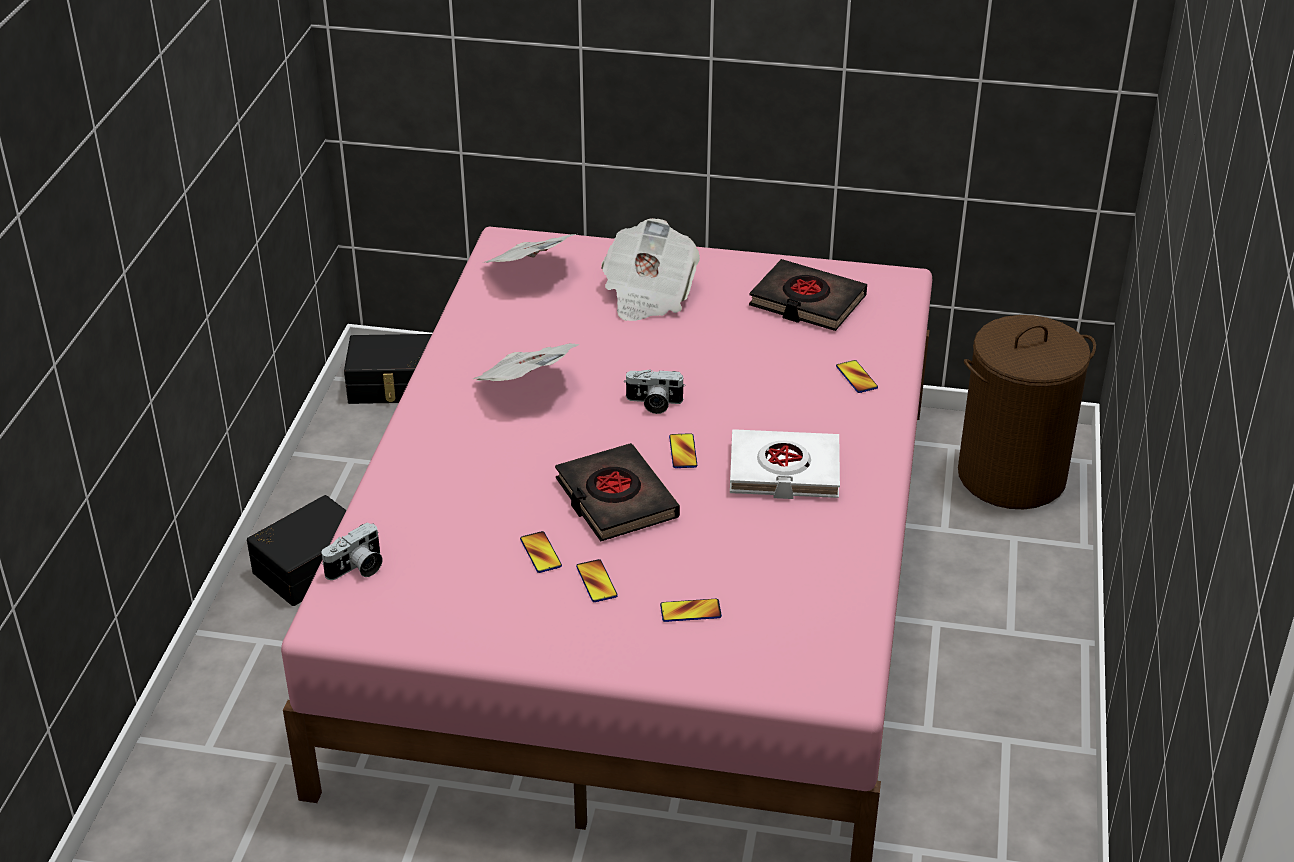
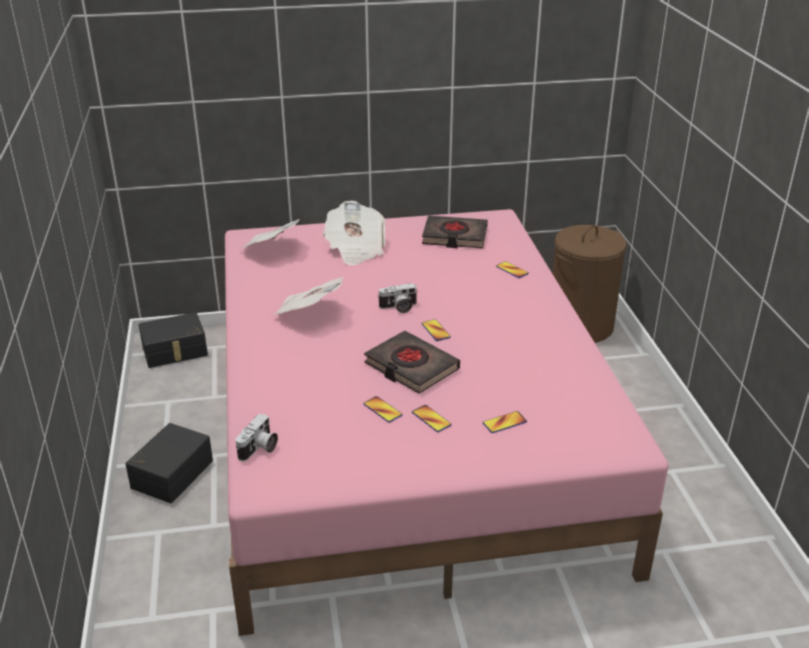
camera: 20 degrees left, 5 degrees down
(784, 471) = (505, 329): white book -> none

